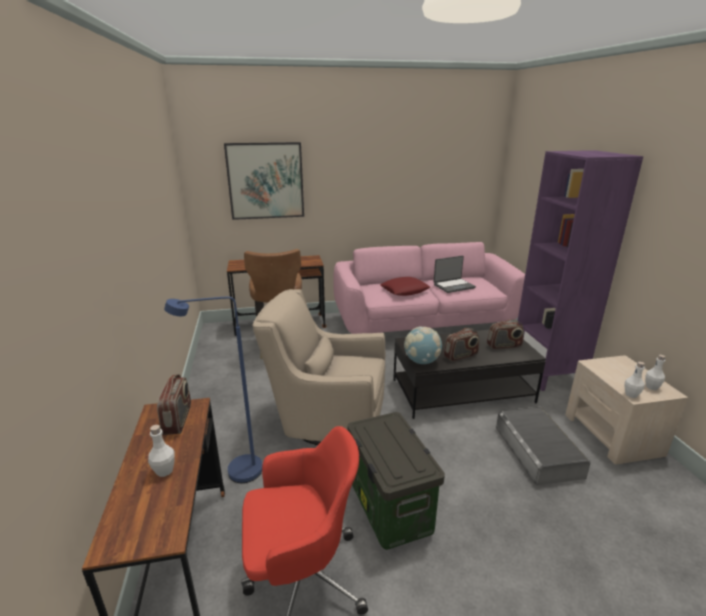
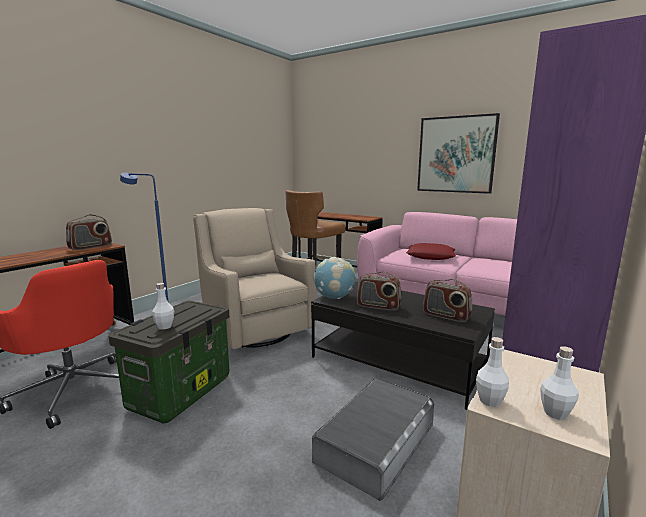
camera: 45 degrees right, 10 degrees down
(164, 471) = (32, 257): white bottle -> white bottle (164, 327)
(265, 181) = (346, 146): picture -> picture (456, 154)
(453, 286) = (492, 264): laptop -> none

